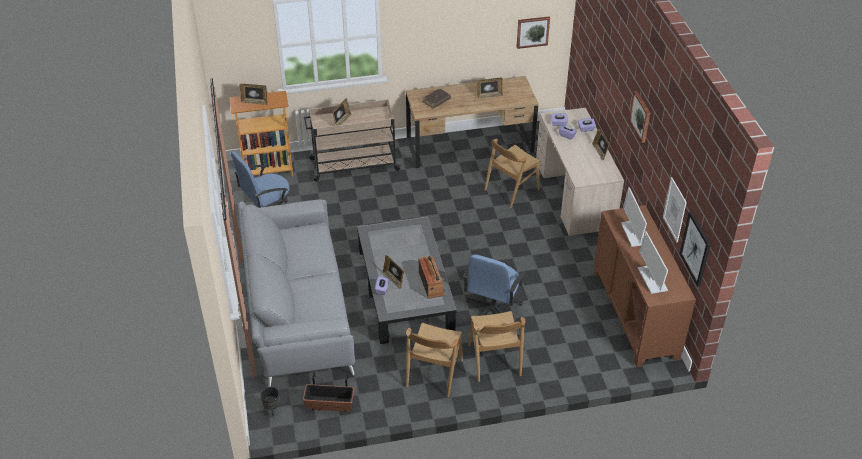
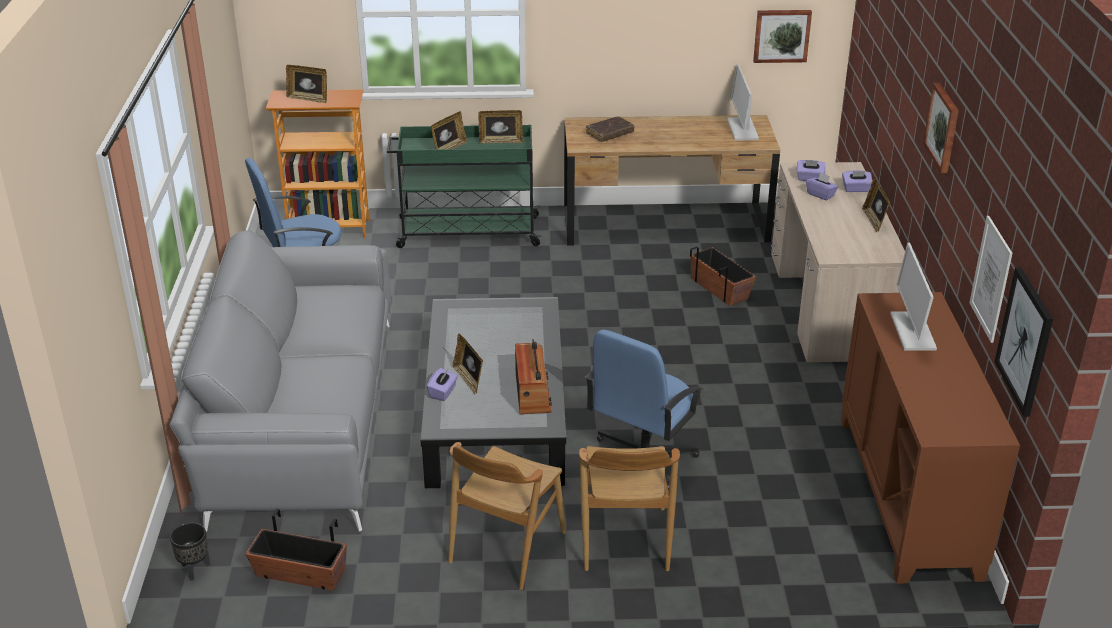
camera: 10 degrees right, 10 degrees down
(353, 165) = (467, 232): beige cart -> green cart
(489, 95) = (699, 134): picture frame -> picture frame (501, 141)
(511, 189) = (720, 288): brown chair -> planter
(652, 279) = (936, 403): monitor -> monitor (742, 129)

